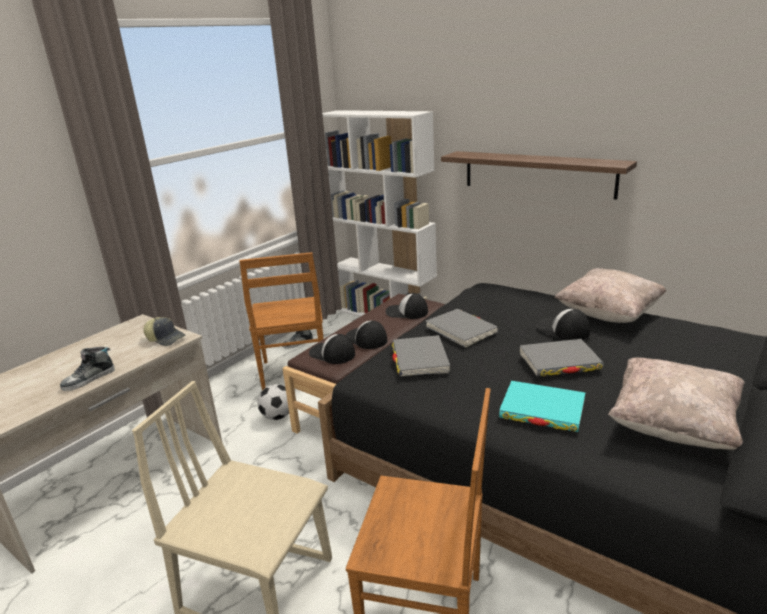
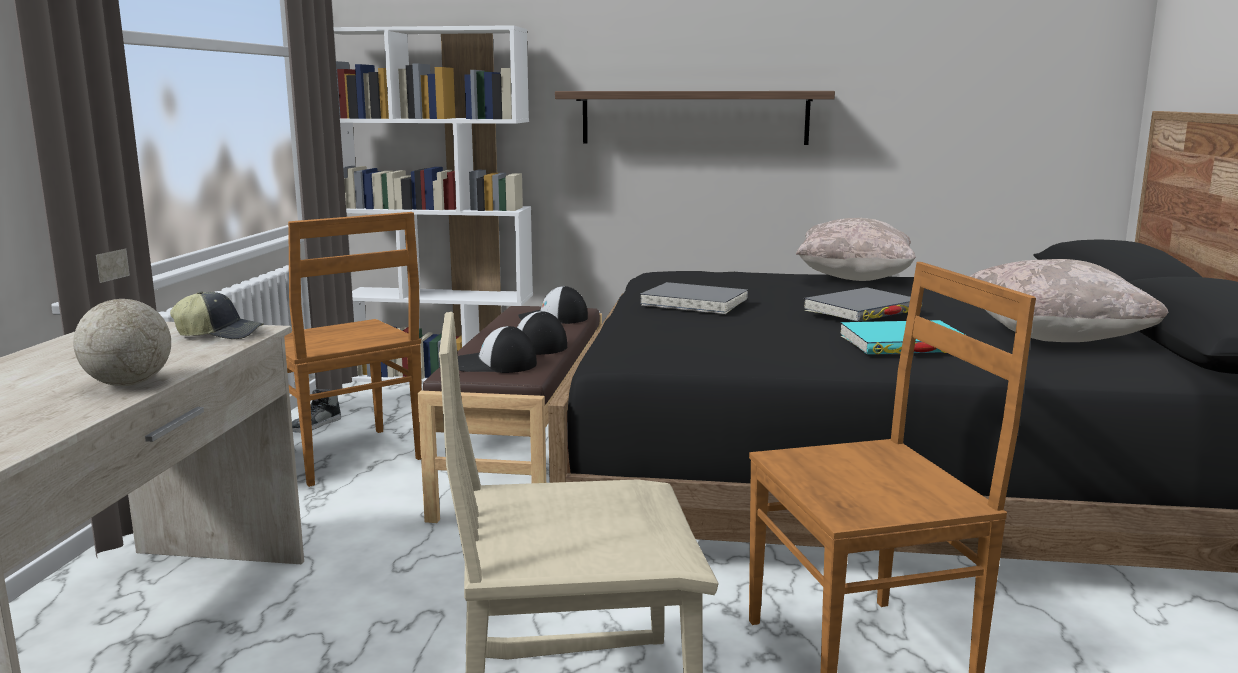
camera: 30 degrees left, 10 degrees down
(89, 379) = (130, 384): shoe -> globe
(278, 416) = (377, 510): football -> none
(420, 359) = (680, 328): grey book -> none
(562, 330) = (827, 288): cap -> none

